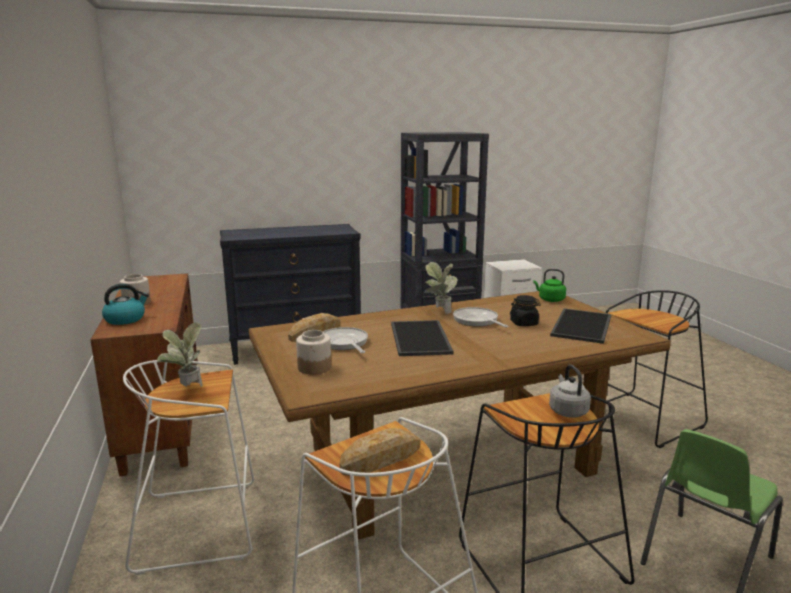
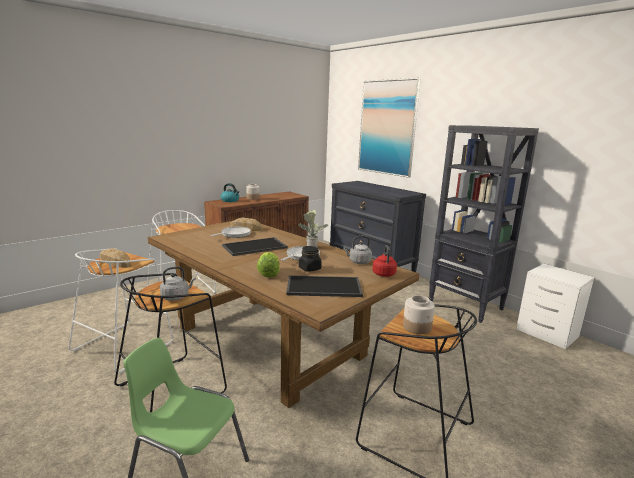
camera: 65 degrees right, 0 degrees up
(186, 388) = (180, 225): potted plant -> none
(262, 142) = (387, 127): none -> picture
(315, 367) = (197, 234): jar -> jar (417, 327)
(511, 302) = (358, 262): none -> grey kettle
(534, 343) = (268, 274): none -> lettuce
(550, 299) = (383, 273): green kettle -> red kettle

